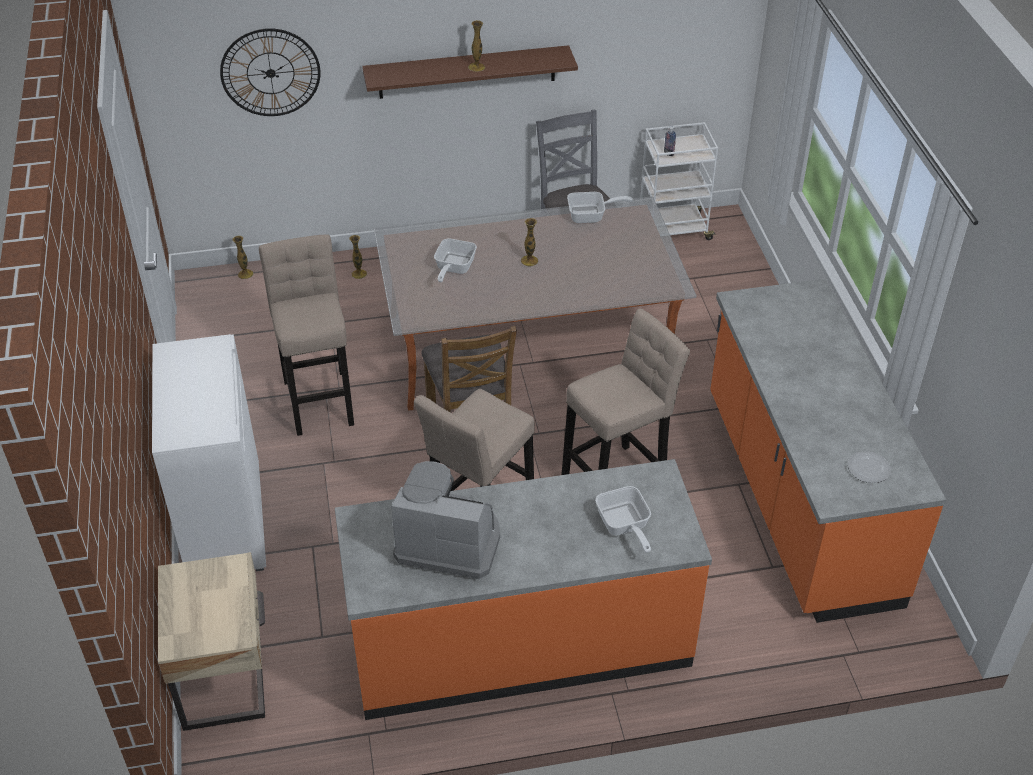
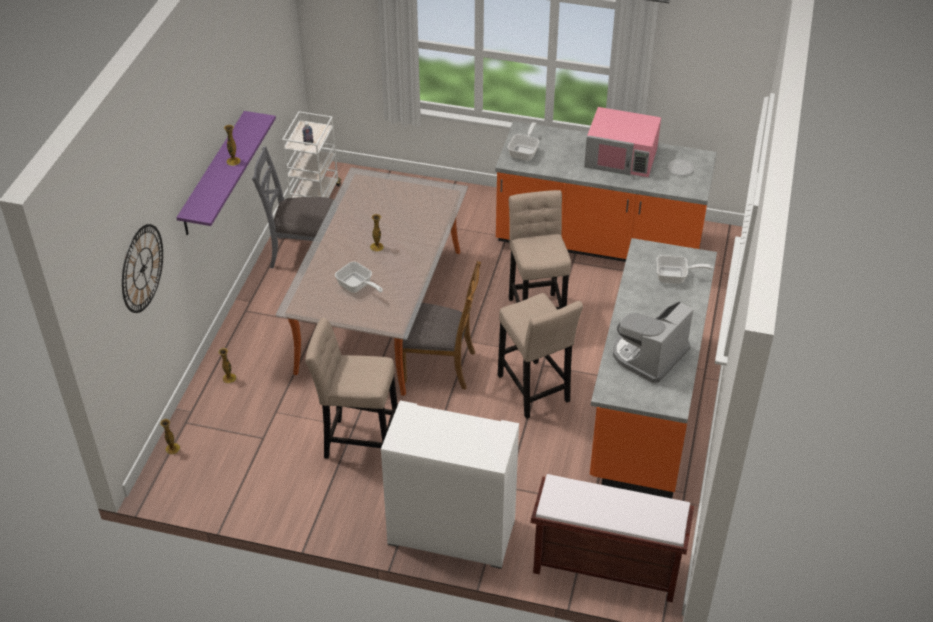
camera: 65 degrees left, 0 degrees up
(226, 680) = (604, 567): beige nightstand -> brown bench
(467, 72) = (213, 174): brown shelf -> purple shelf
(591, 216) = (350, 202): frying pan -> frying pan (525, 152)
(839, 400) = (621, 157): none -> pink microwave

